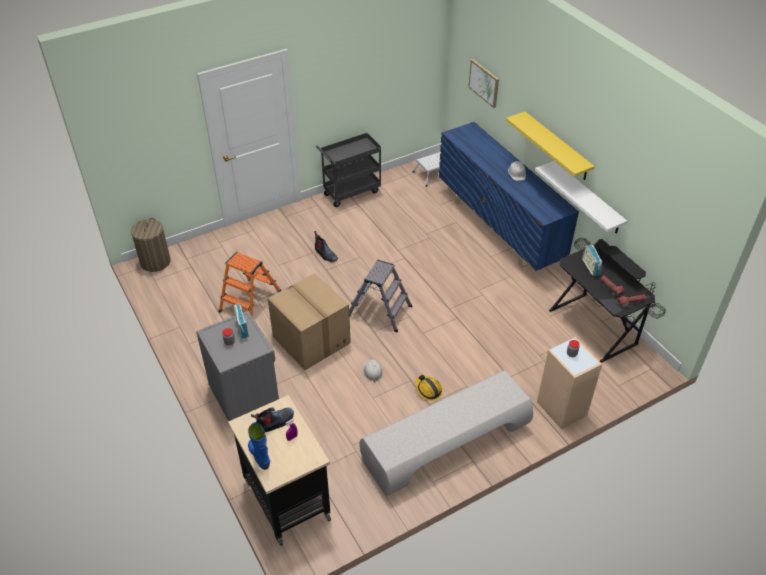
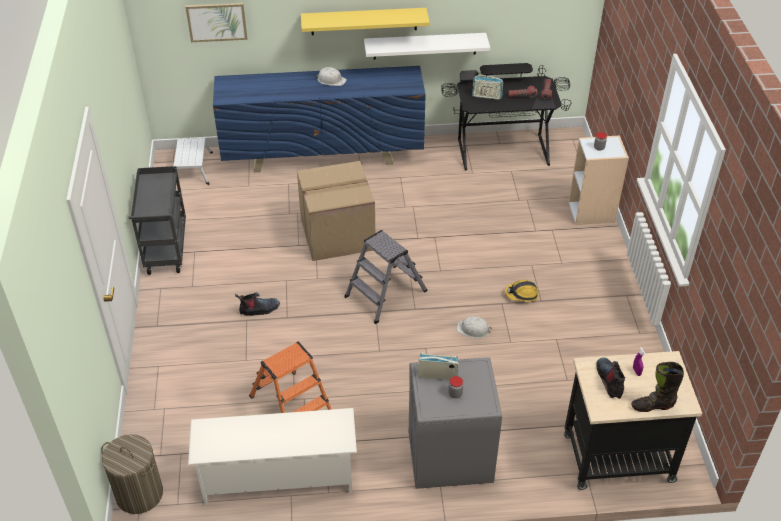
camera: 65 degrees left, 0 degrees up
(191, 315) = (278, 477): none -> white shoe rack
(259, 456) = (652, 406): blue boot -> black boot
(310, 340) = (394, 368): cardboard box -> cardboard box (336, 235)
(446, 443) = (596, 306): grey bench -> none

